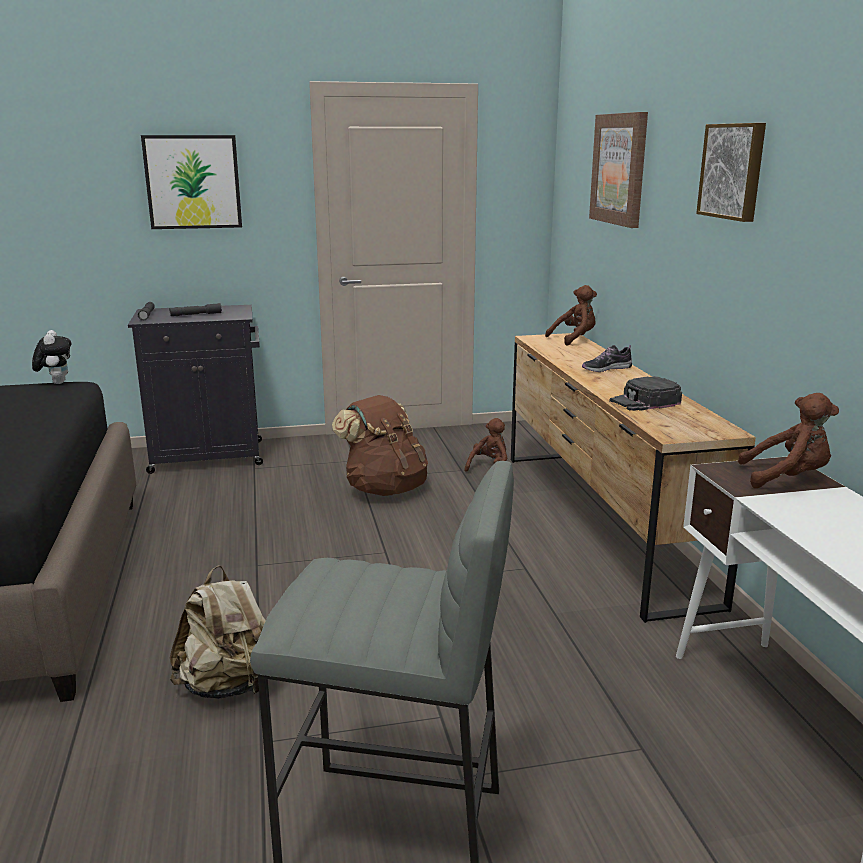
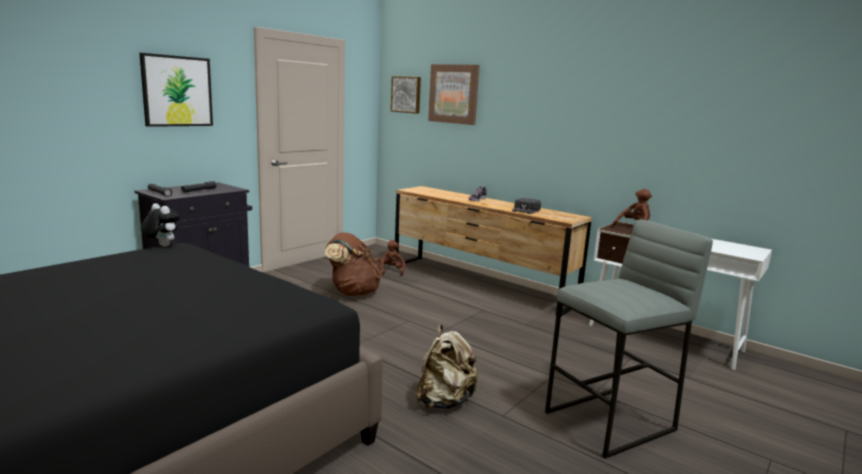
camera: 40 degrees left, 5 degrees down
(574, 339) = (429, 188): brown plush toy -> none
(733, 171) = (556, 95): picture -> picture (406, 94)

